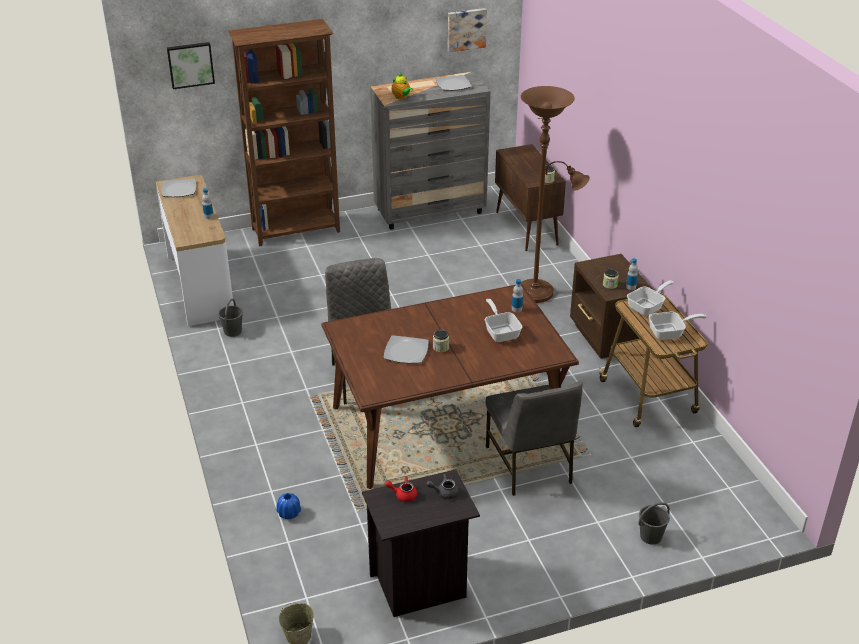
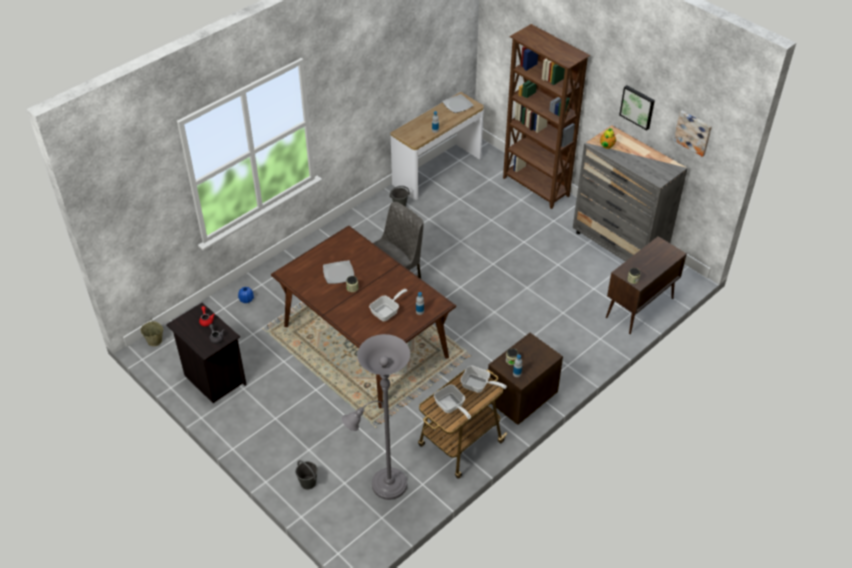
camera: 65 degrees right, 10 degrees up
(190, 64) = (509, 32): picture -> picture (638, 106)
(453, 85) = (652, 165): plate -> none
(530, 466) = (346, 398): grey chair -> none
(540, 292) = (554, 343): brown floor lamp -> none
(683, 472) = (384, 486): none -> grey floor lamp

